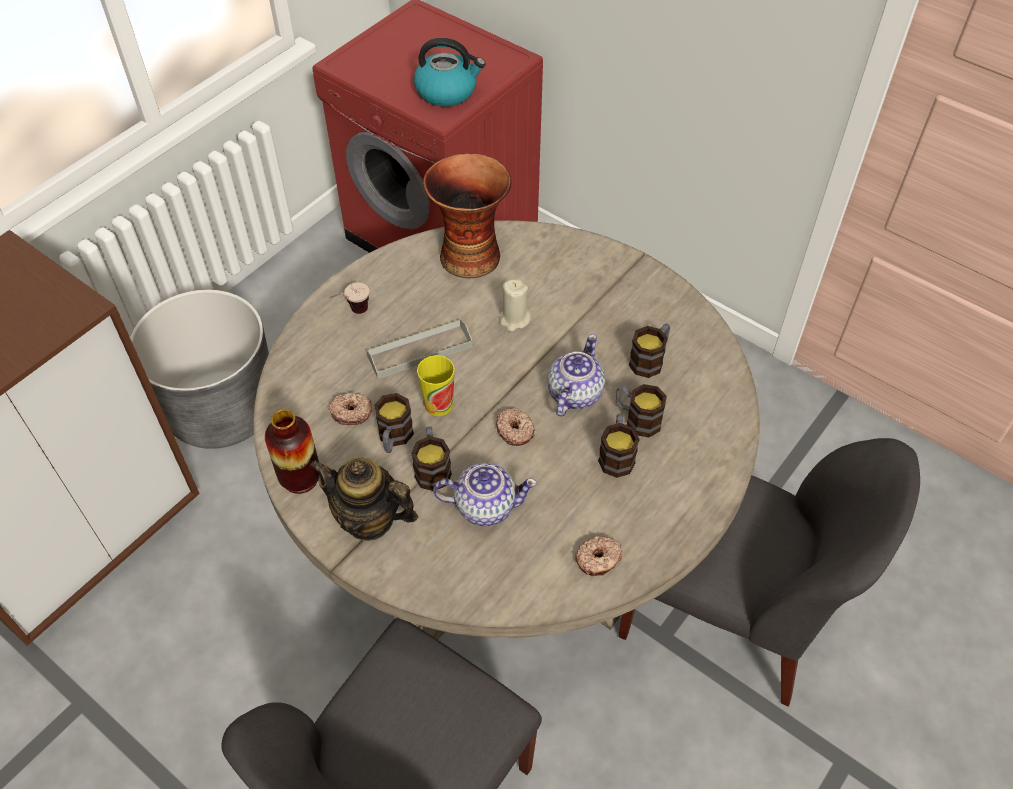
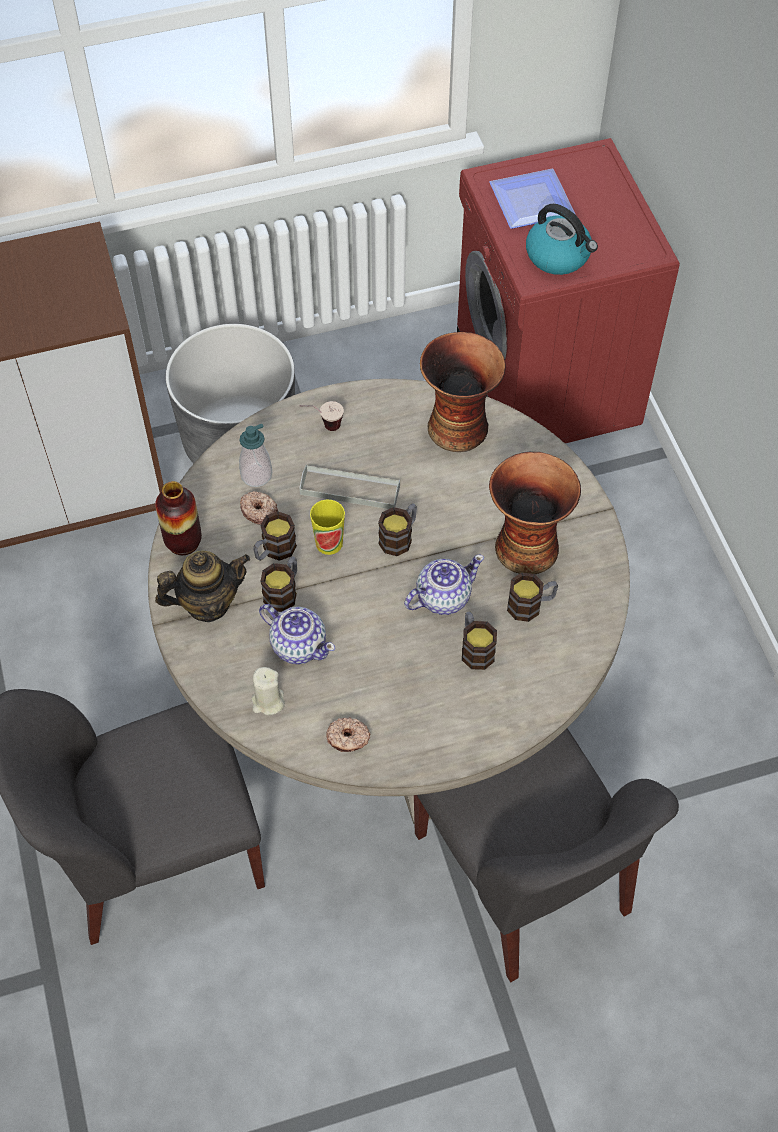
camera: 35 degrees right, 5 degrees up
(324, 384) = (256, 475): none -> soap dispenser
(369, 519) = (207, 603): teapot -> teapot turned 105 degrees clockwise
(394, 64) = (534, 203): none -> plate
(514, 319) = (448, 505): beige candle -> beige candle (268, 701)
(515, 430) = (370, 599): donut -> none
(605, 317) = (526, 546): none -> vase
(616, 455) = (432, 667): mug -> mug (399, 537)

